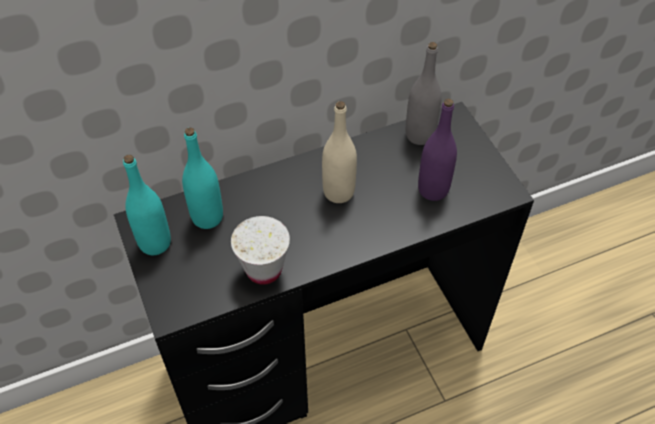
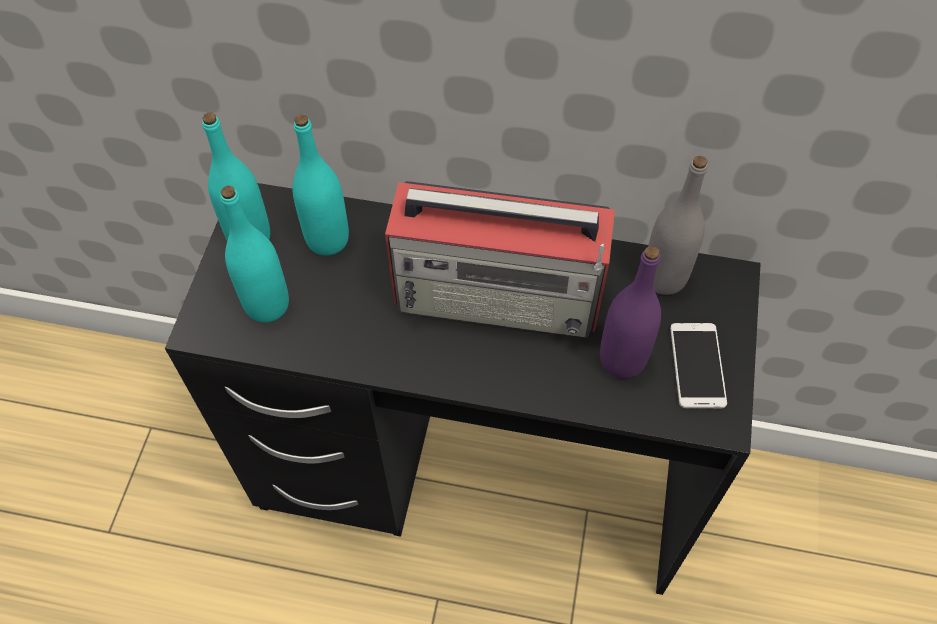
camera: 35 degrees right, 5 degrees up
(201, 275) = (267, 305): none -> turquoise bottle
(264, 270) = (338, 340): white cup -> none
(338, 192) = (501, 295): beige bottle -> radio
(473, 171) = (697, 365): none -> phone

